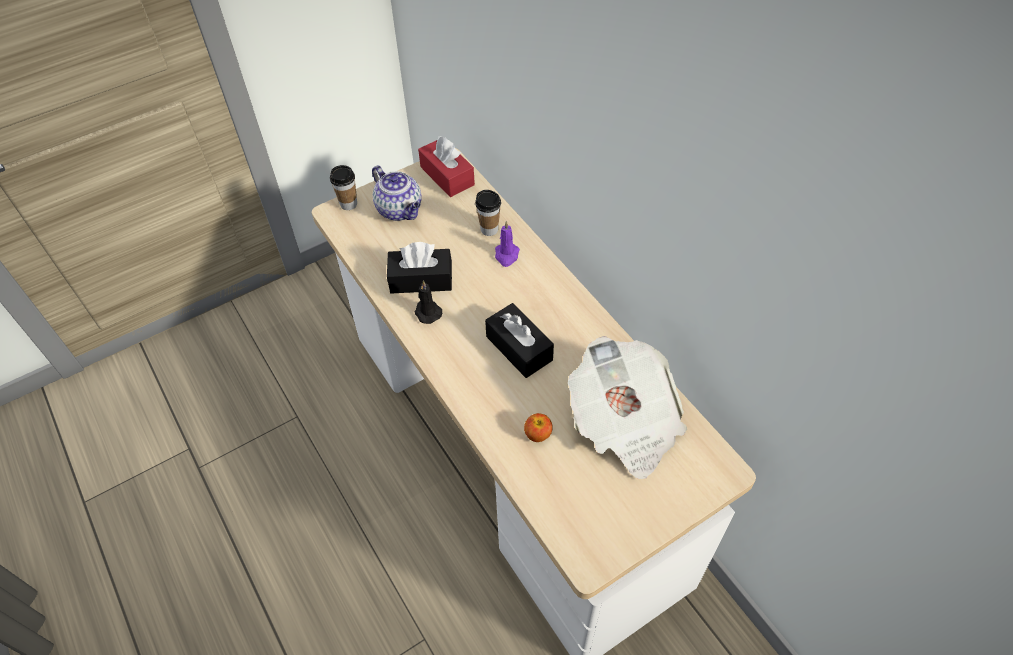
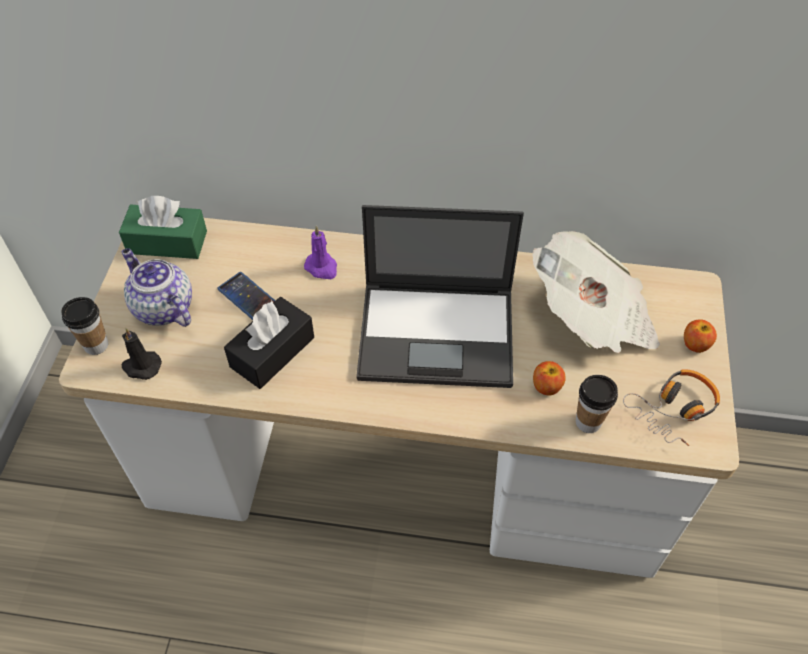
camera: 50 degrees left, 0 degrees up
(400, 210) = (162, 308): teapot -> teapot turned 135 degrees counterclockwise
(427, 312) = (318, 374): black candle -> black candle (141, 366)
(447, 176) = (167, 242): red tissue box -> green tissue box
(447, 240) = (248, 297): none -> phone
(489, 229) = (275, 258): cup -> cup (588, 422)
(519, 348) = (438, 334): black tissue box -> laptop
(595, 523) = (674, 410): none -> headphones
(670, 502) = (695, 344): none -> apple

